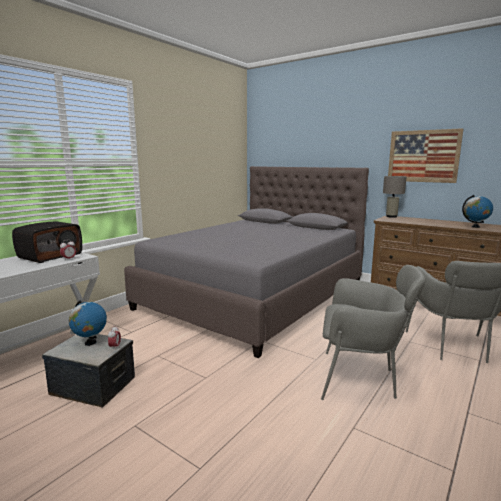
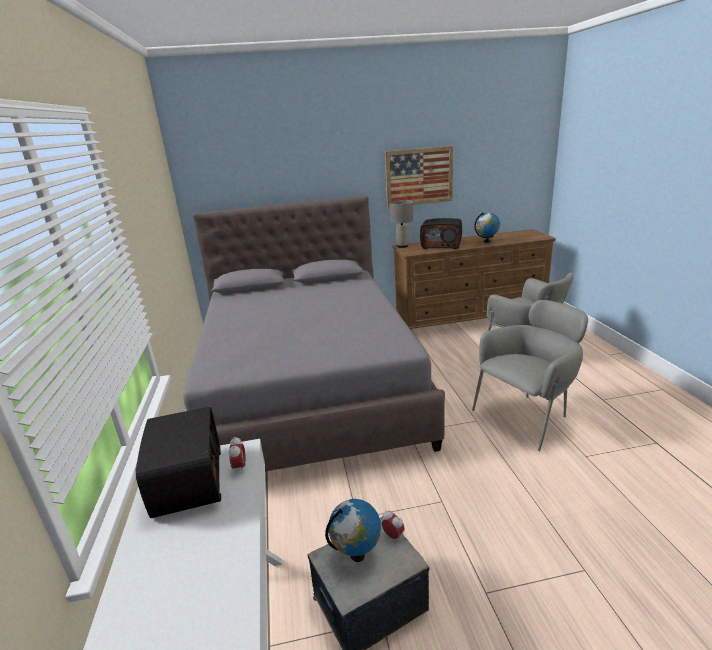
camera: 45 degrees left, 10 degrees up
(425, 221) = (441, 245): none -> radio

